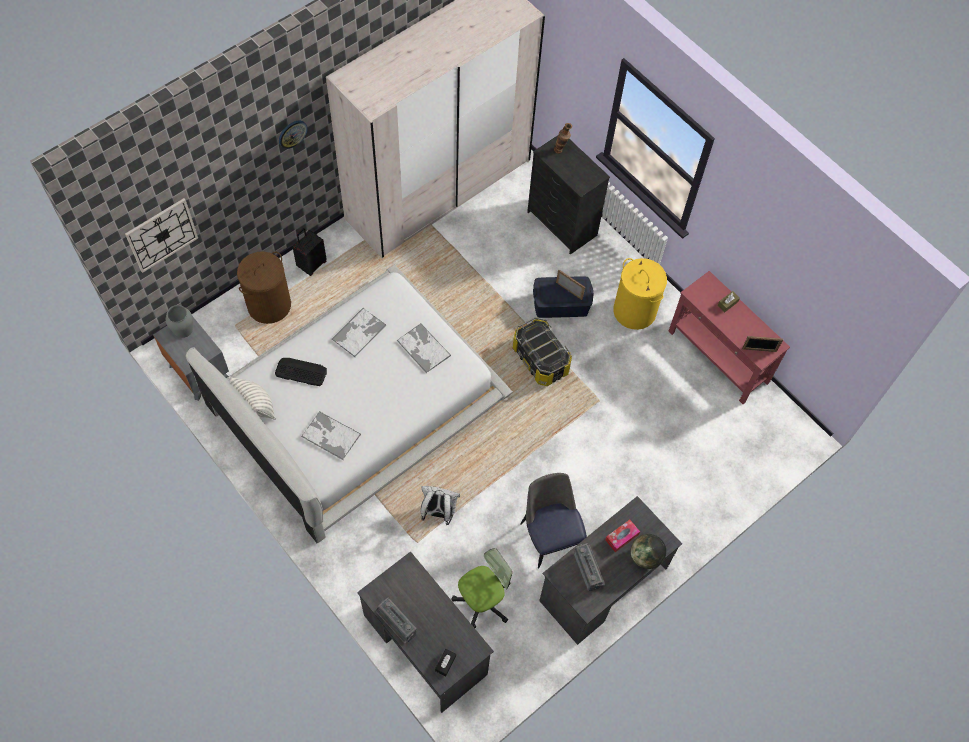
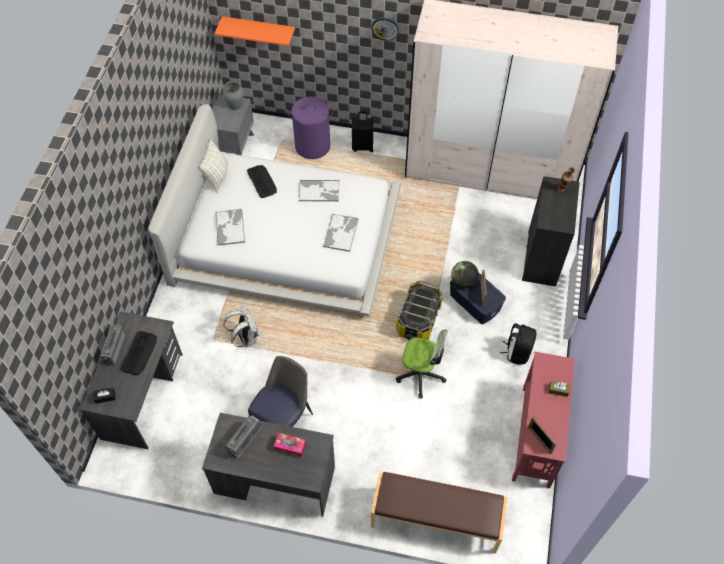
camera: 55 degrees right, 5 degrees down
(162, 235) = (259, 29): wall clock -> orange shelf
(269, 305) = (312, 146): brown laundry basket -> purple laundry basket
(421, 603) = (139, 353): none -> keyboard
(482, 601) = (201, 409): office chair -> office chair (420, 374)
(634, 311) = (517, 352): yellow laundry basket -> black backpack
(645, 556) = (287, 473): globe -> globe (463, 281)
(734, 484) = (436, 520): none -> brown bench

